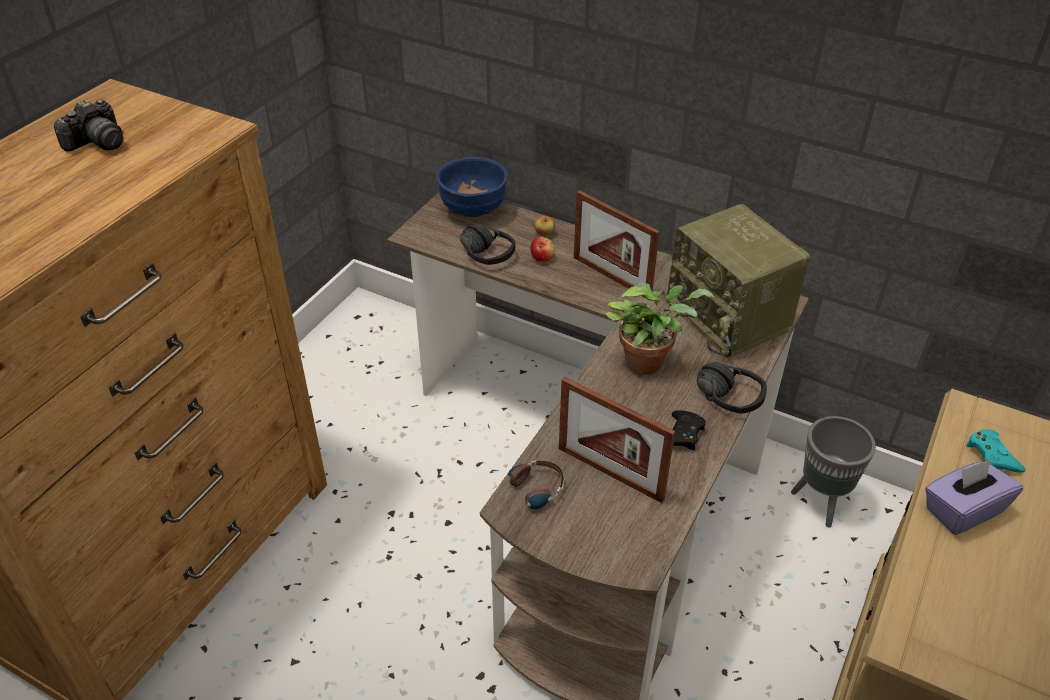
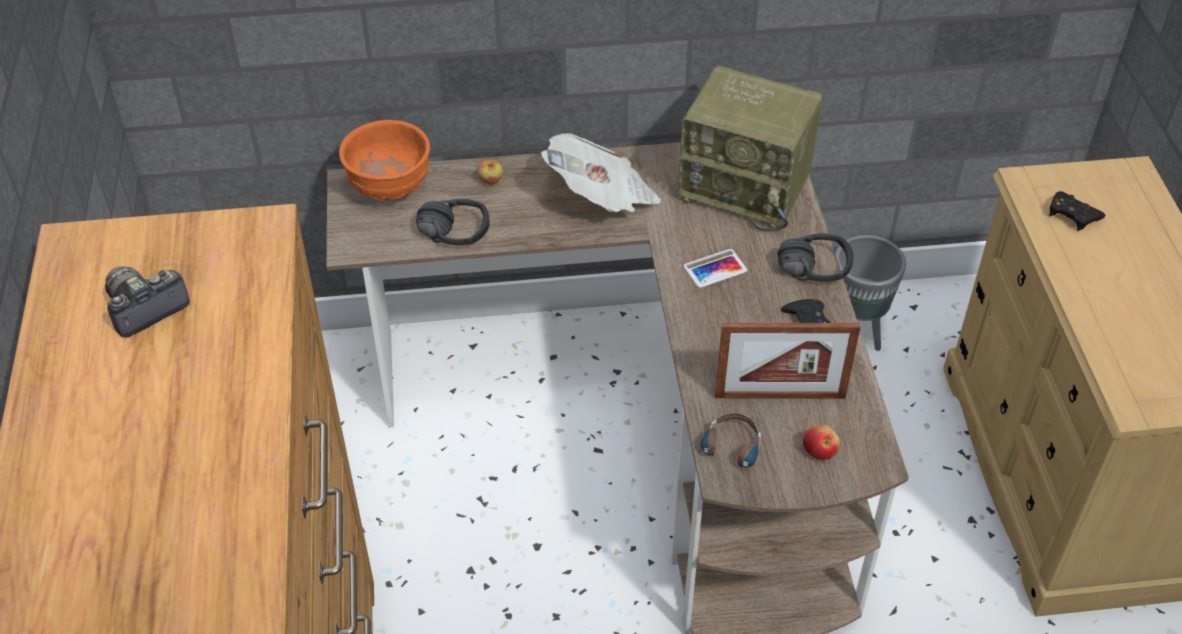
camera: 35 degrees left, 5 degrees up
(97, 143) = (145, 309): camera -> camera turned 135 degrees counterclockwise
(474, 210) = (390, 187): blue bowl -> orange bowl
(542, 257) = (514, 208): apple -> apple (820, 450)
(611, 277) = (602, 197): picture frame -> newspaper
(648, 361) = (715, 269): potted plant -> phone
(962, 510) = (1089, 274): purple tissue box -> none
(992, 456) = (1072, 215): turquoise game controller -> black game controller

